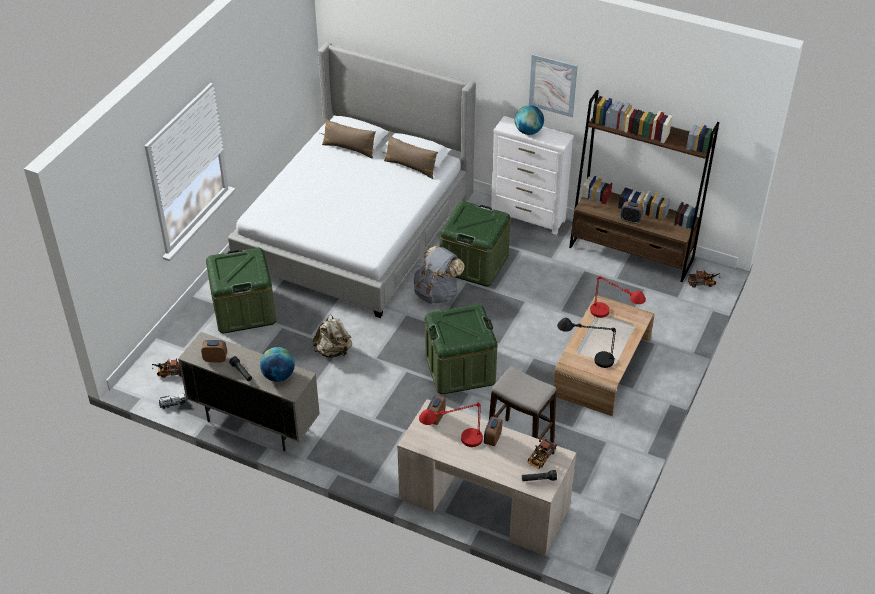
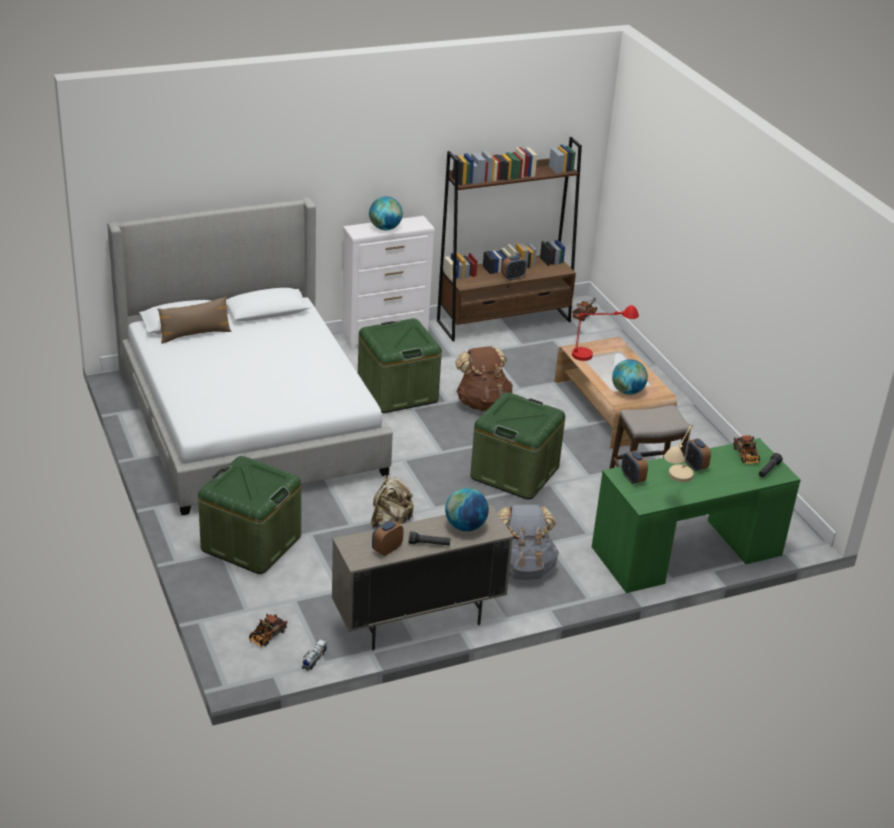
camera: 50 degrees left, 10 degrees down
(411, 167) = (278, 321): brown pillow -> none
(437, 293) = (404, 430): grey backpack -> grey backpack (522, 567)
(453, 443) = (674, 486): red table lamp -> beige table lamp
(484, 502) = (686, 551): beige desk -> green desk
(518, 306) = (482, 402): none -> brown backpack
(553, 85) = (395, 166): picture -> none
(586, 359) = (627, 391): black table lamp -> globe

